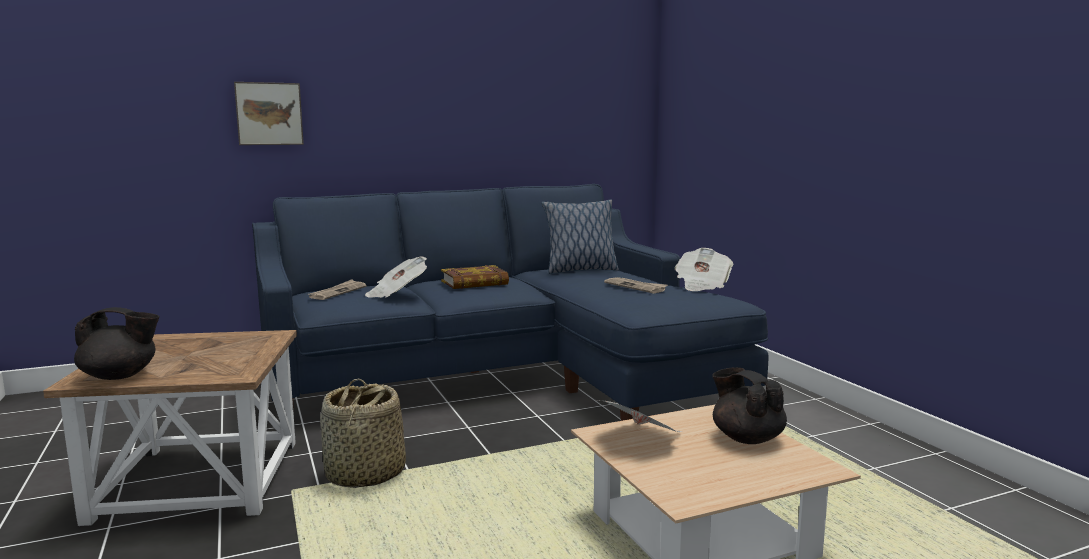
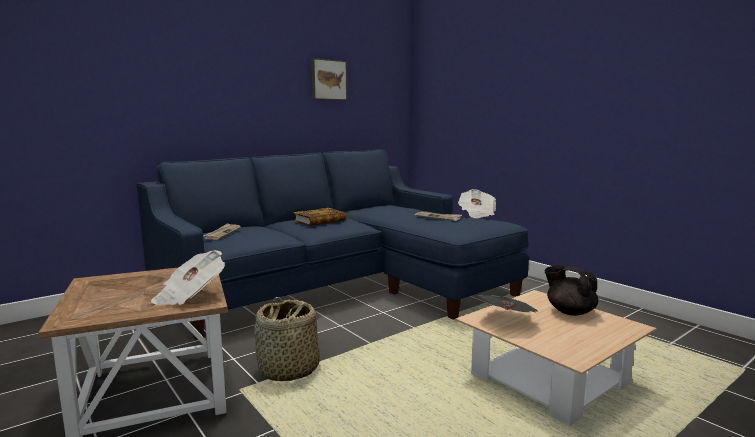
camera: 15 degrees left, 0 degrees up
(120, 376) = (101, 313): black teapot -> none
(269, 114) = (147, 96): picture -> picture (328, 80)
(397, 294) = (271, 232): newspaper -> newspaper (189, 296)
(580, 270) = (386, 208): pillow -> none

